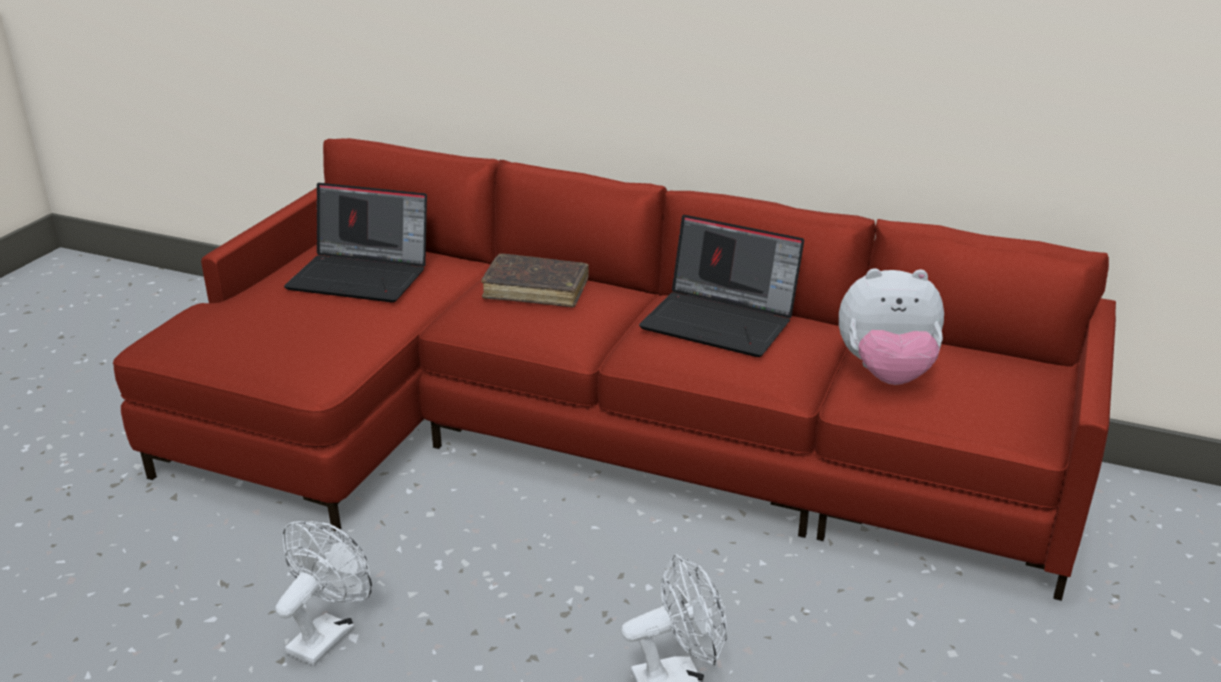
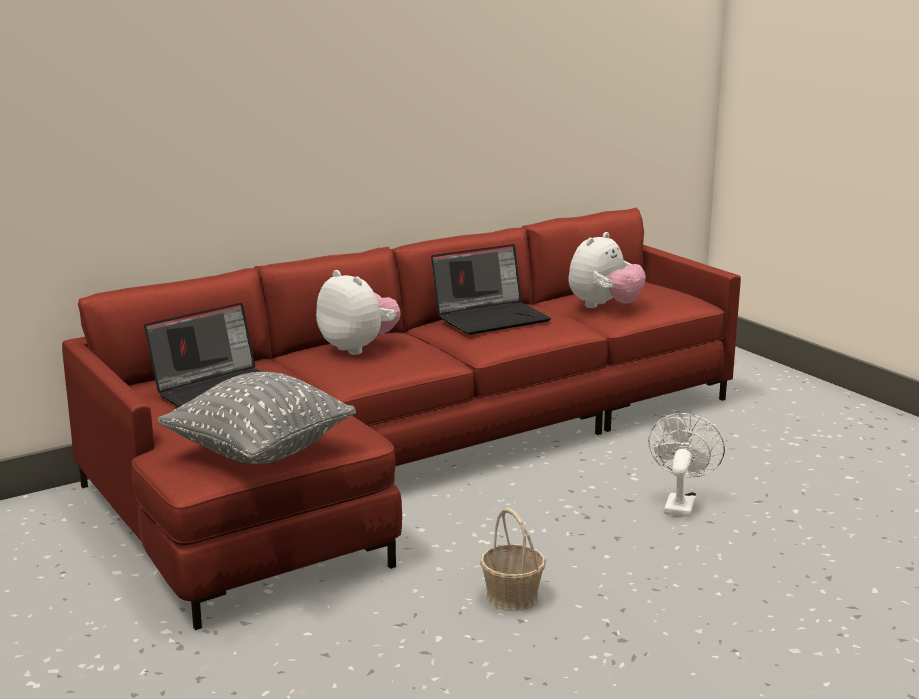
camera: 55 degrees left, 10 degrees down
(230, 348) = (260, 452): none -> grey pillow
(327, 634) = (512, 597): white fan -> basket
(536, 290) = (358, 348): brown book -> plush toy

